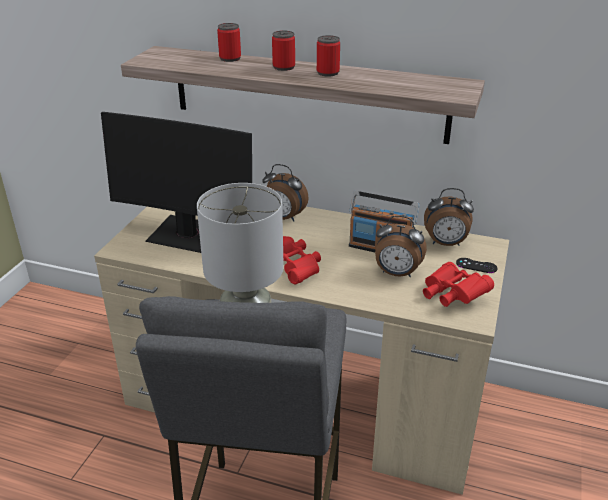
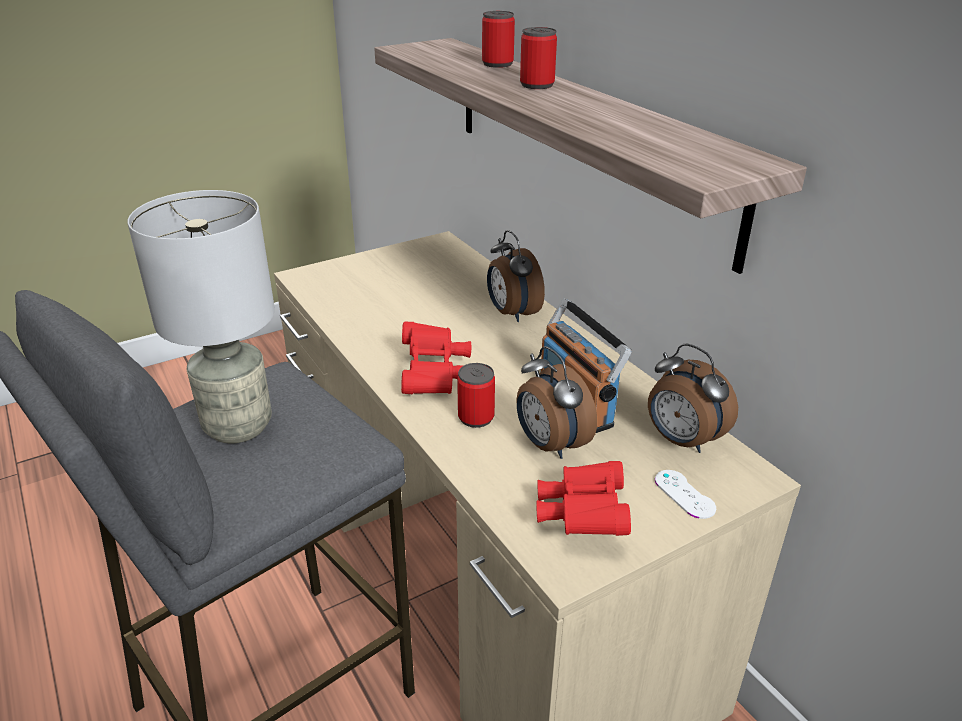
camera: 40 degrees right, 0 degrees up
(187, 235) = (382, 289): monitor -> none
(328, 73) = (577, 102): can -> can (476, 417)
(476, 265) = (684, 494): black game controller -> white game controller

